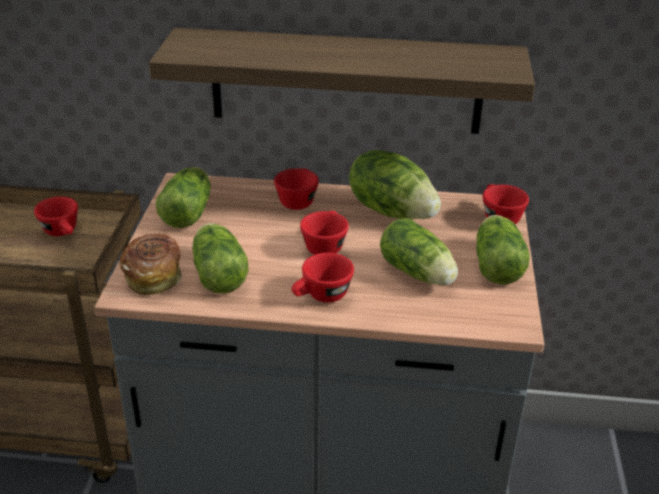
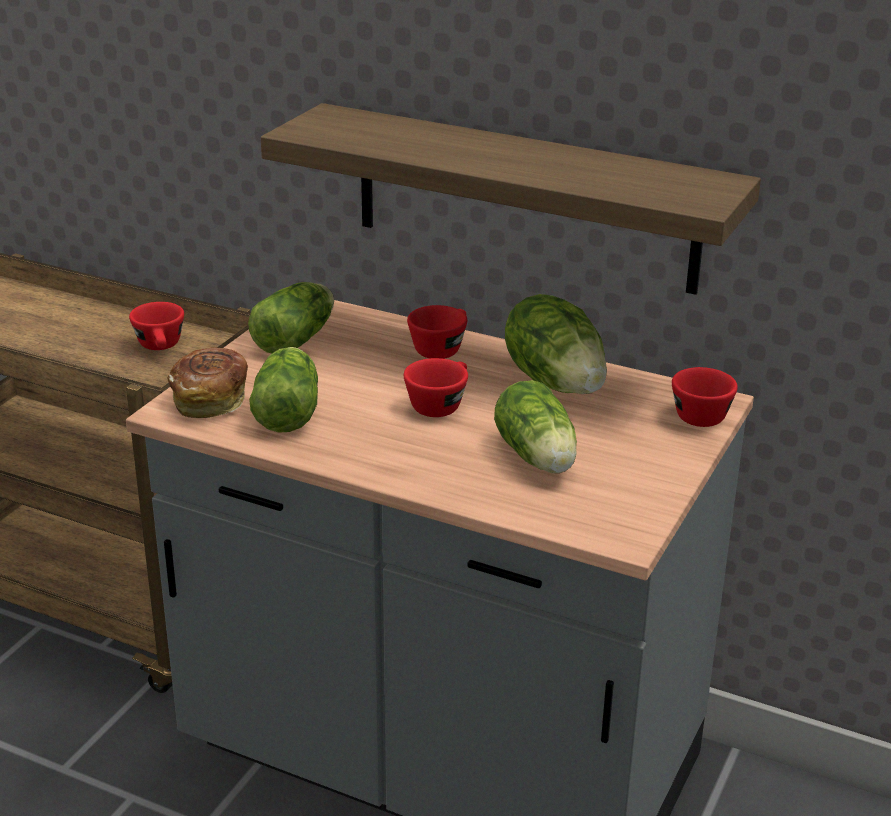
camera: 20 degrees right, 5 degrees down
(321, 296) = (395, 459): red cup -> none
(496, 264) = (652, 466): lettuce -> none

